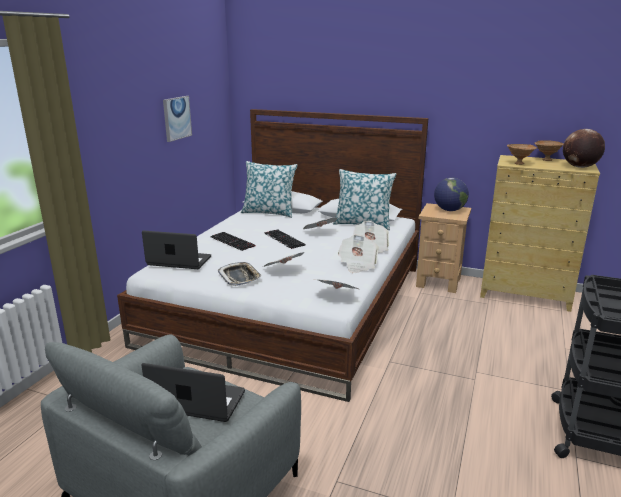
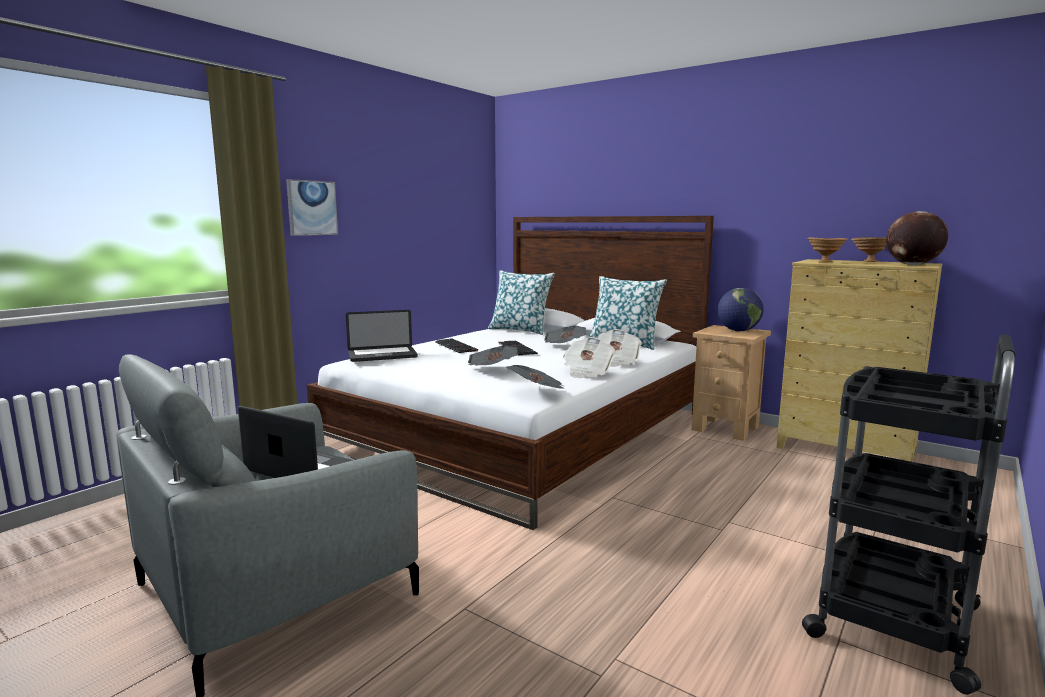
camera: 15 degrees right, 10 degrees down
(176, 118) = (420, 214): picture -> picture (312, 208)
(179, 261) = (382, 355): laptop -> laptop turned 135 degrees clockwise
(240, 277) = (437, 372): tray -> none

